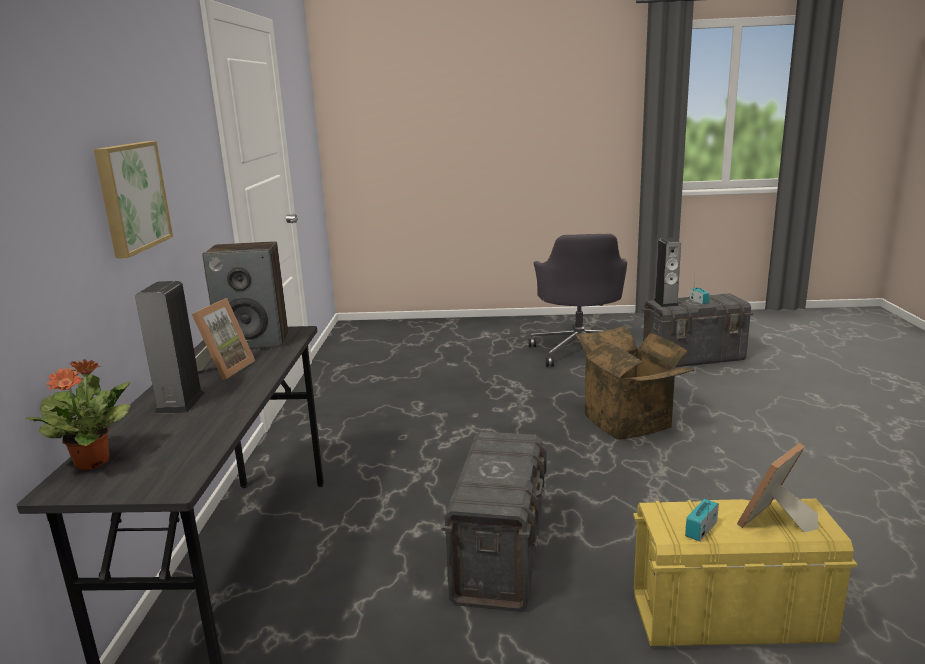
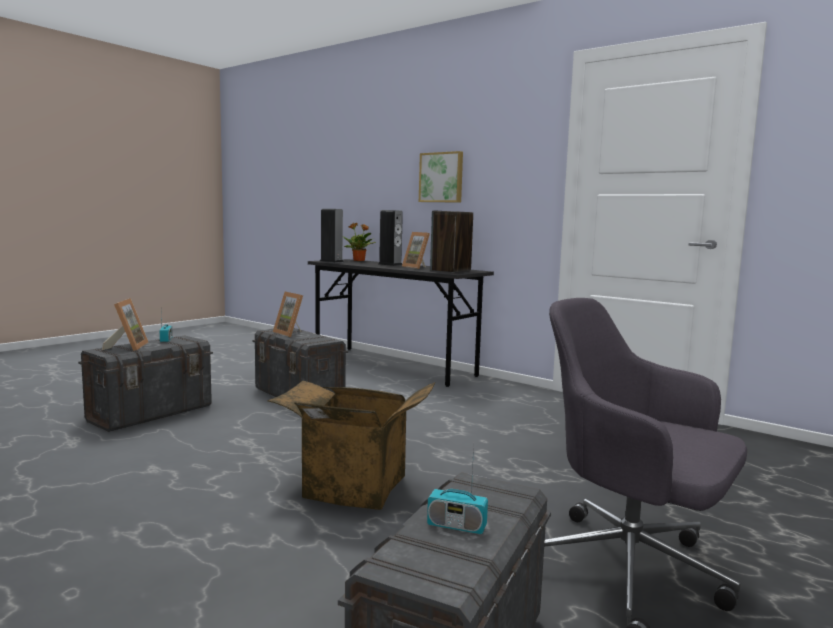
camera: 125 degrees right, 10 degrees down
(498, 477) = (291, 333): none -> picture frame
(666, 302) = (498, 495): speaker -> speaker (331, 261)
(728, 618) = (151, 413): yellow storage box -> grey storage box

